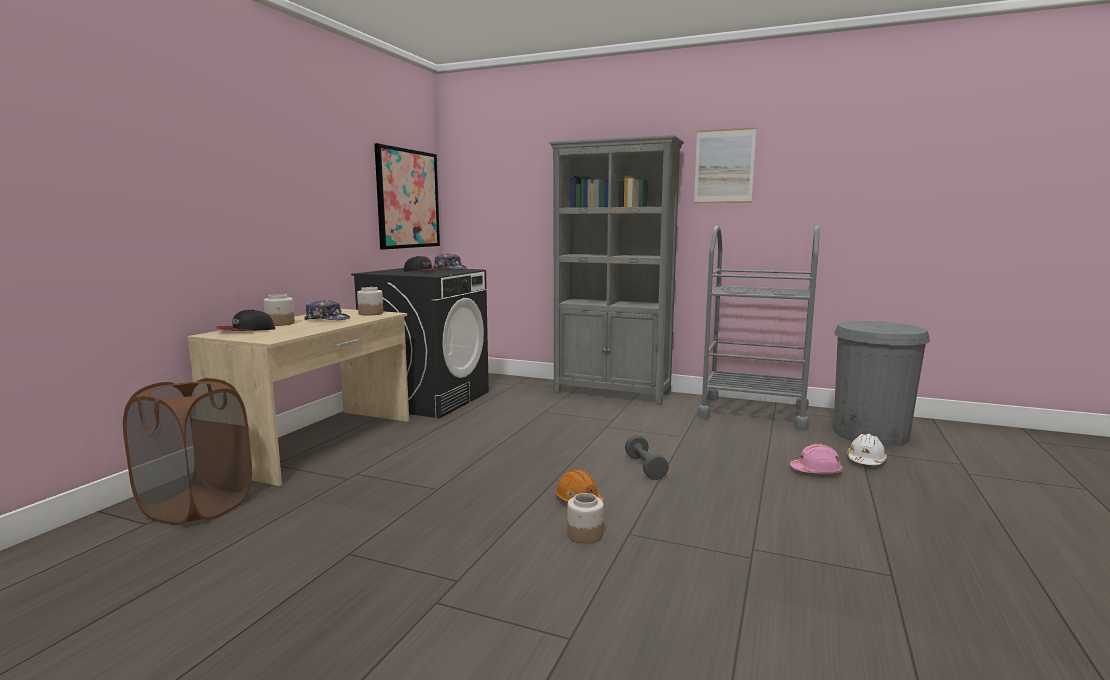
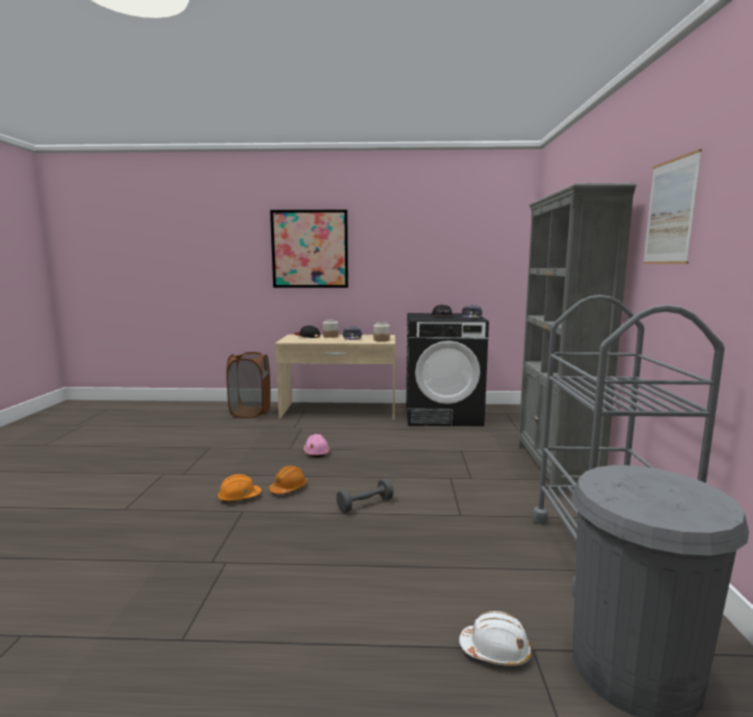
camera: 70 degrees right, 0 degrees up
(408, 199) = (485, 259): picture -> picture (310, 249)
(584, 534) = (239, 497): jar -> orange hard hat
(816, 471) = (421, 602): pink hard hat -> pink hard hat (316, 452)

